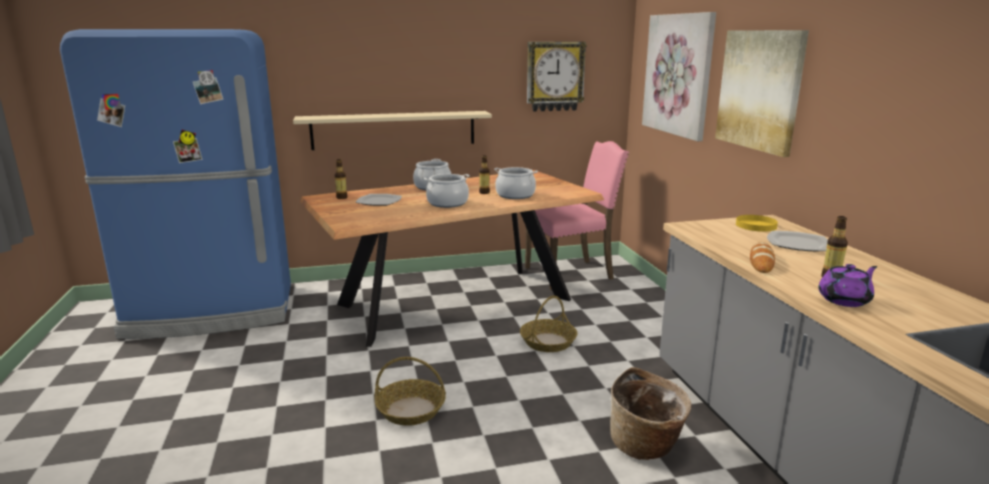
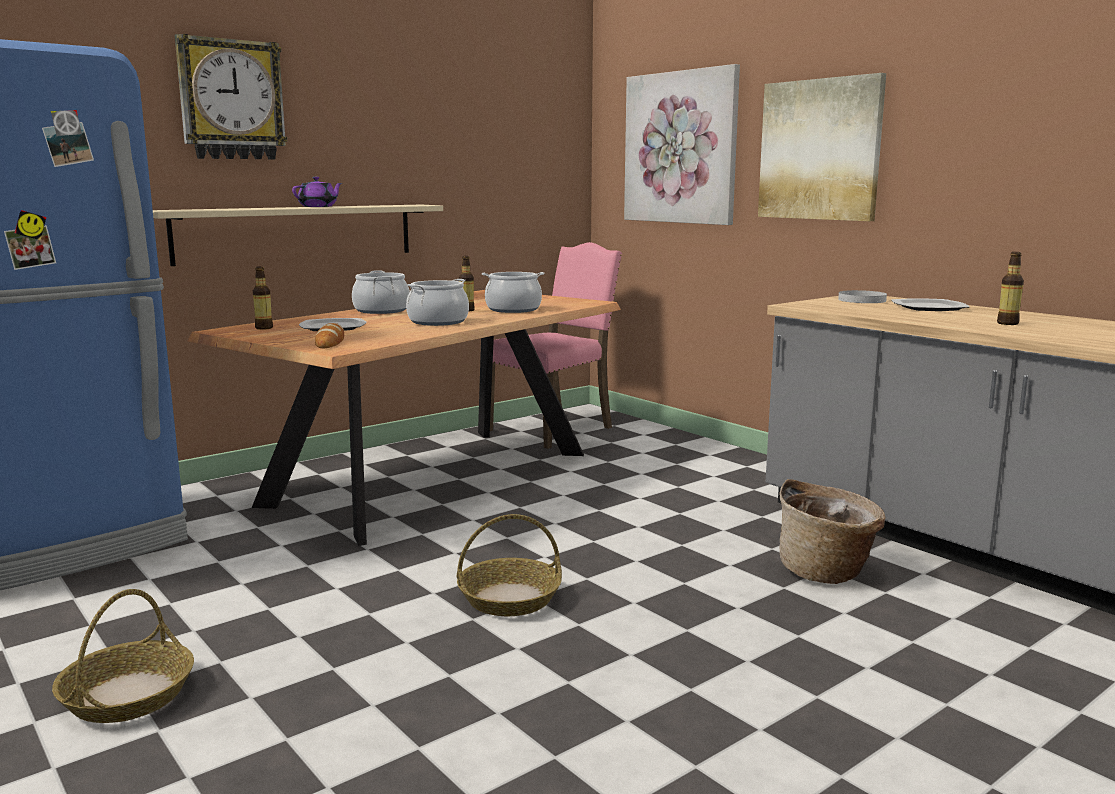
camera: 25 degrees left, 5 degrees down
(548, 342) = (605, 499): basket -> basket (128, 695)
(555, 76) = (506, 158): wall clock -> wall clock (231, 100)
(756, 225) = (862, 300): yellow plate -> white plate
(761, 261) = (925, 320): bread -> bread (330, 342)
(845, 300) = (1051, 334): purple teapot -> purple teapot (318, 206)

